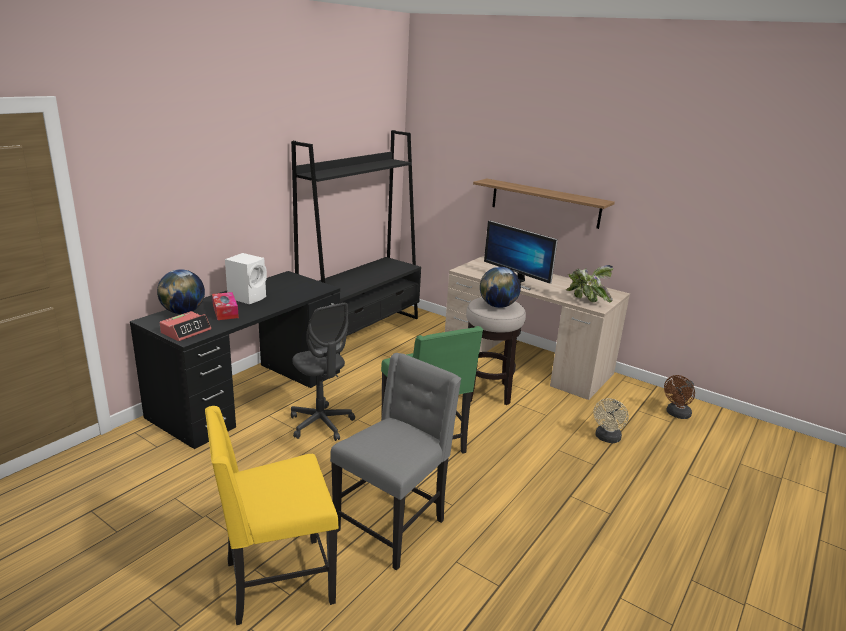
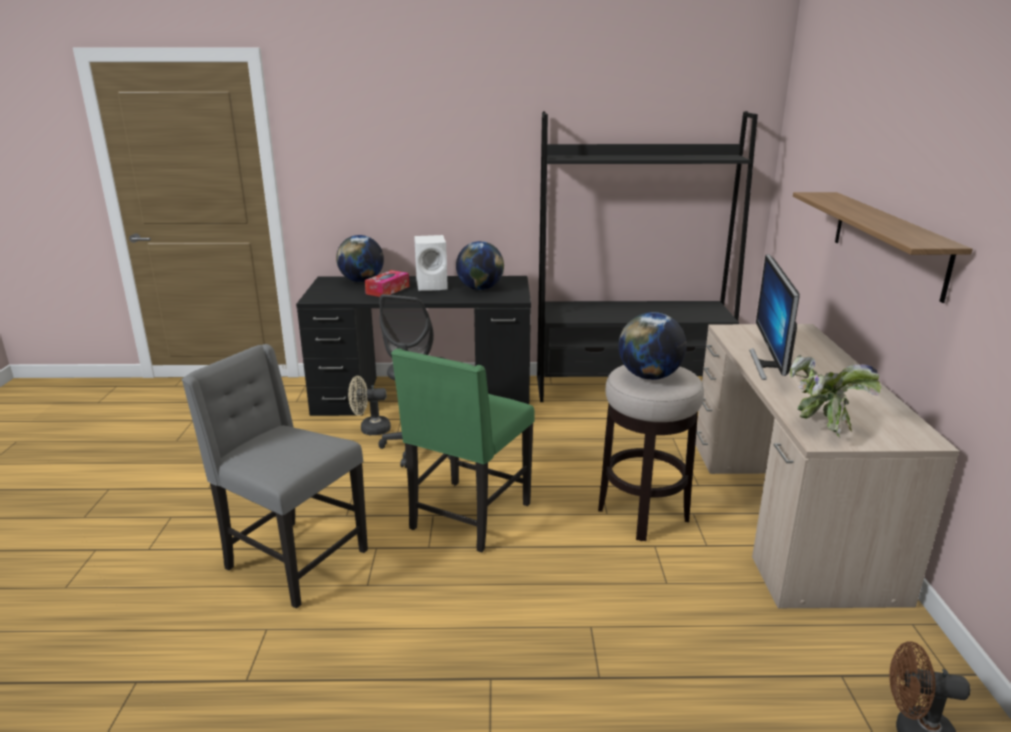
camera: 55 degrees right, 0 degrees up
(186, 331) = (326, 294): alarm clock -> none
(276, 582) = (161, 534): yellow chair -> none
(286, 289) = (480, 289): none -> globe
(392, 525) = (293, 560): grey chair -> grey chair turned 150 degrees counterclockwise
(607, 438) = (692, 667): beige fan -> beige fan (370, 429)

